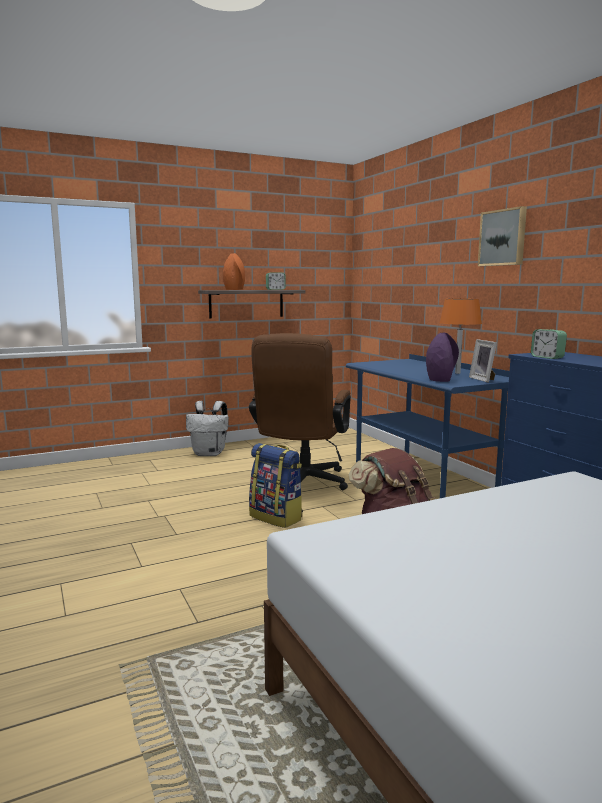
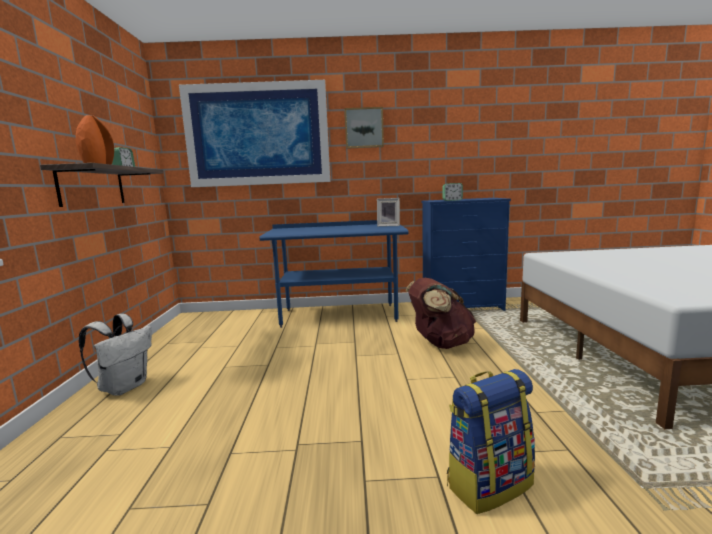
camera: 65 degrees left, 0 degrees up
(277, 517) = (363, 378): backpack -> backpack (488, 483)
(301, 484) = (296, 354): brown office chair -> none
(410, 250) = (257, 135): none -> picture
(440, 380) = (379, 229): purple vase -> none
(457, 373) = (357, 226): orange table lamp -> none

